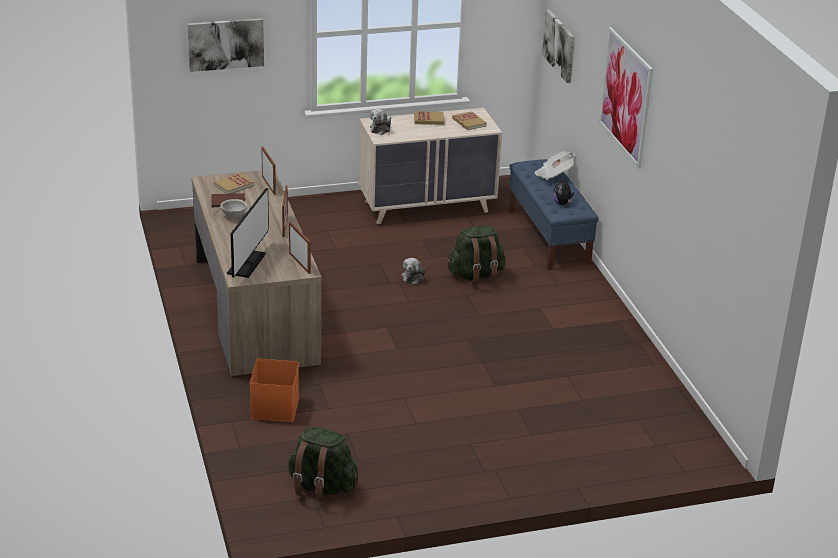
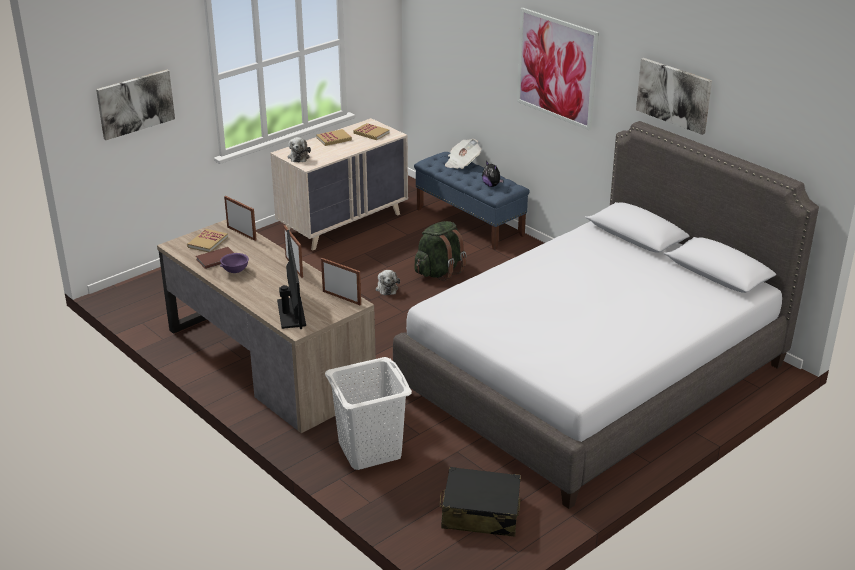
camera: 25 degrees left, 0 degrees up
(233, 216) = (235, 271): grey bowl -> purple bowl
(275, 408) = (370, 450): orange storage box -> white laundry basket
(321, 487) = (480, 513): green backpack -> black suitcase
(528, 412) = (593, 378): none -> grey bed
(559, 45) = (438, 43): picture -> picture (674, 95)

